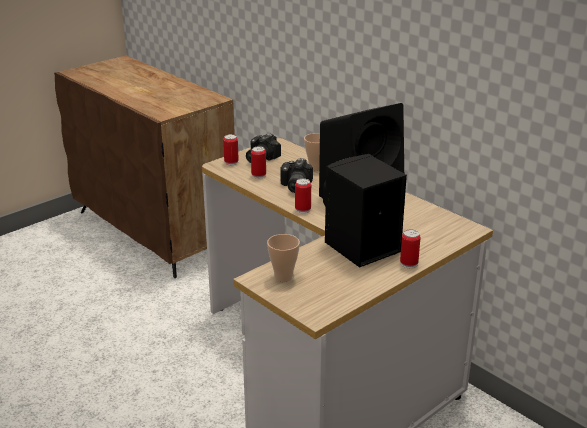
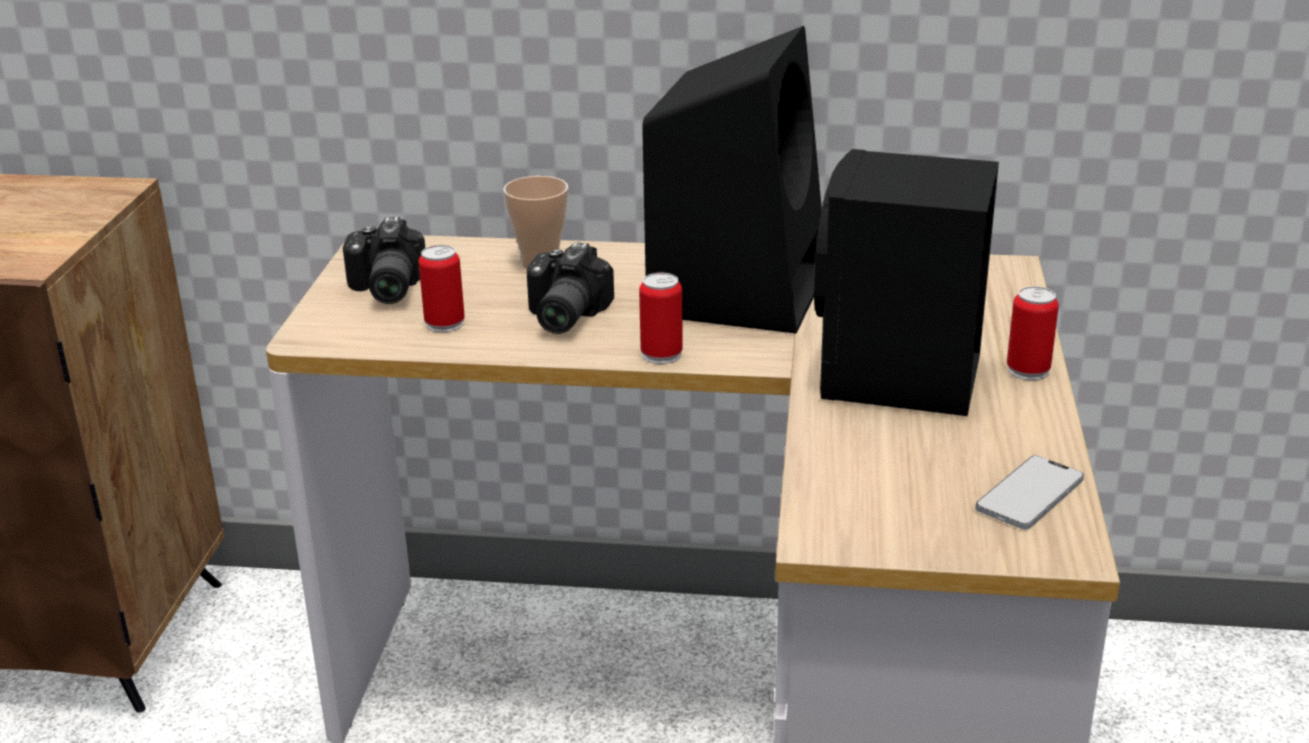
camera: 40 degrees left, 0 degrees up
(231, 162) = (332, 320): can -> none
(283, 277) = (869, 505): cup -> none
(294, 186) = (561, 316): camera -> camera turned 45 degrees clockwise
(335, 297) = (1029, 495): none -> phone

